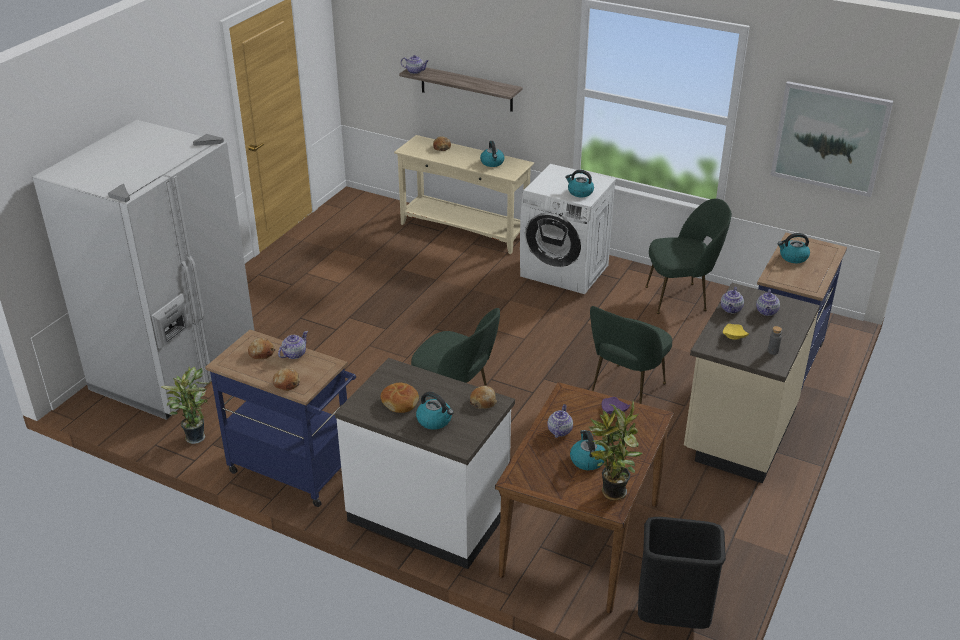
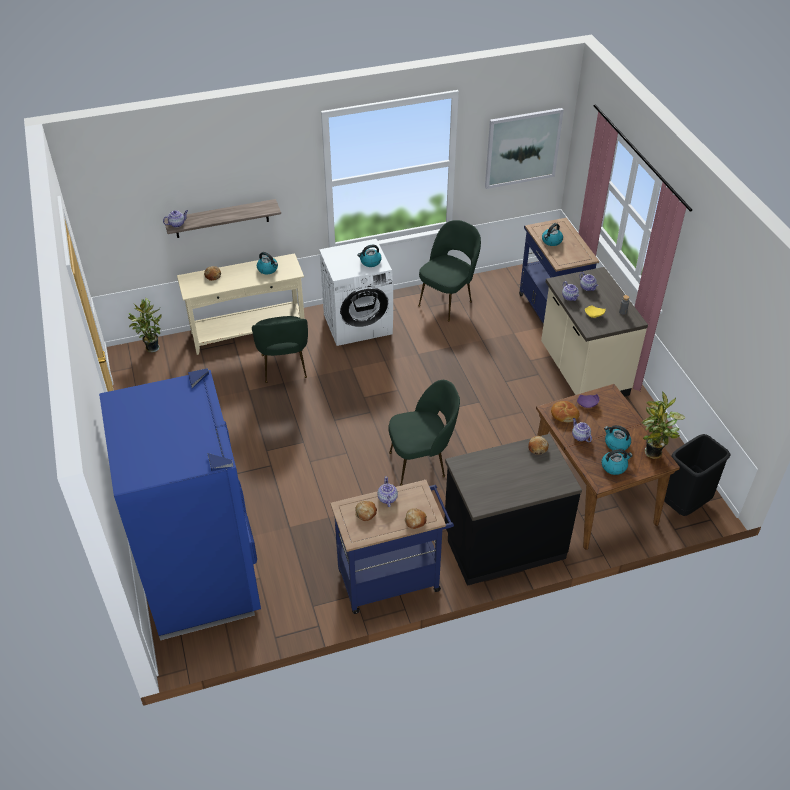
camera: 45 degrees left, 10 degrees up
(176, 369) = (202, 575): white fridge -> blue fridge
(195, 436) = (293, 610): potted plant -> potted plant (151, 347)
(400, 402) = (497, 482): bread -> bread (564, 414)
(429, 514) = (503, 544): white counter -> black counter
(435, 420) = (532, 479): kettle -> kettle (614, 466)
(625, 392) = (498, 387): green chair -> green chair (284, 370)

